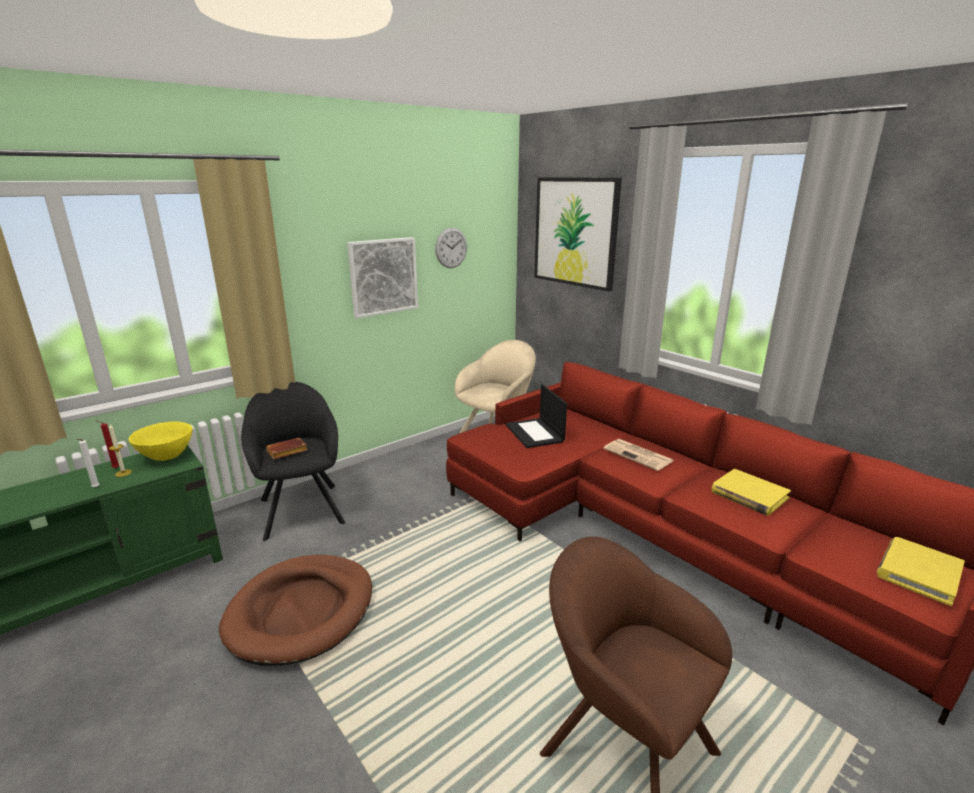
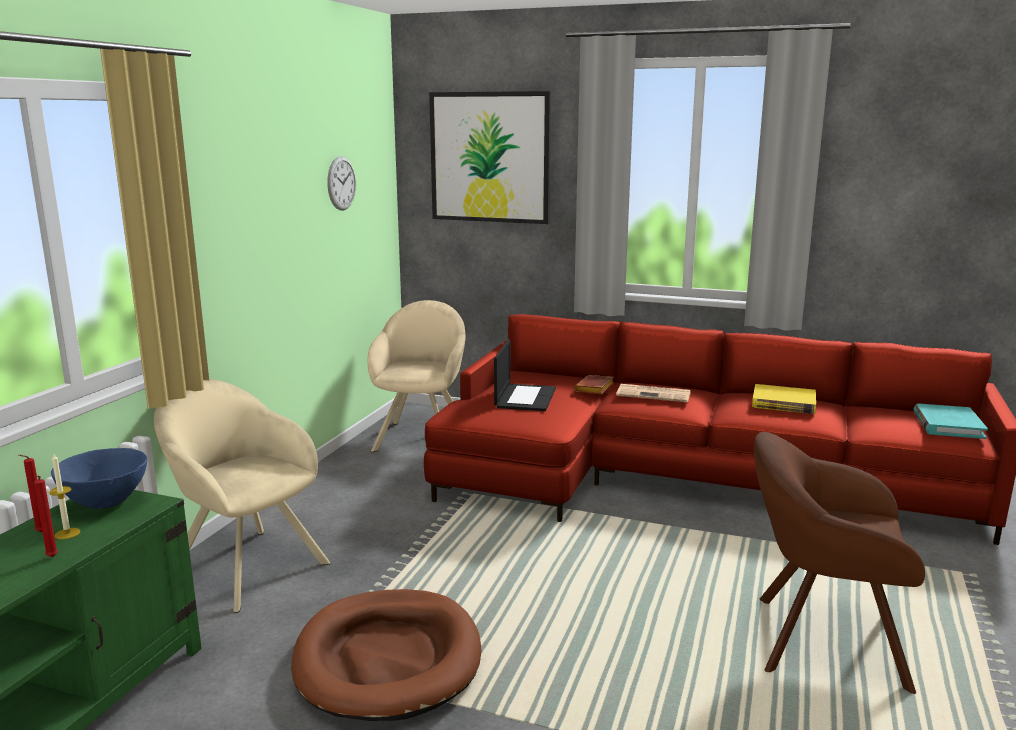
camera: 30 degrees left, 5 degrees down
(95, 488) = (52, 558): white candle -> red candle
(166, 457) = (105, 503): yellow bowl -> blue bowl
(286, 452) = (240, 476): brown book -> brown book (595, 389)
(301, 508) = (245, 565): black armchair -> beige armchair
(383, 276) = (281, 222): picture -> none
(535, 433) = (525, 397): laptop -> laptop turned 120 degrees counterclockwise
(918, 573) = (947, 425): yellow book -> turquoise book

